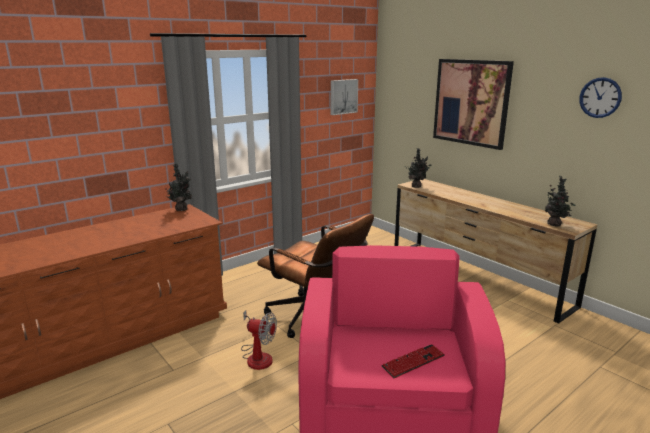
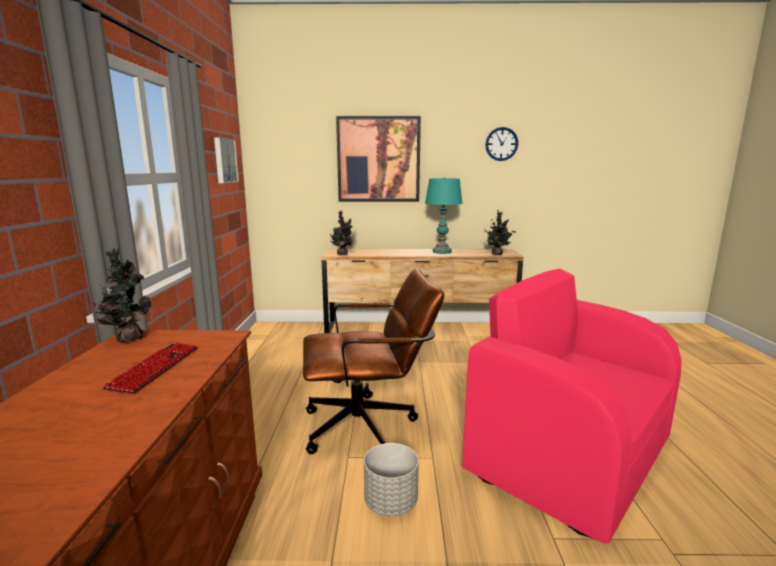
camera: 50 degrees left, 5 degrees down
(257, 356) = (390, 503): fan -> grey planter
(413, 362) = (615, 384): keyboard -> keyboard (155, 368)
(505, 207) = (442, 252): none -> turquoise table lamp

